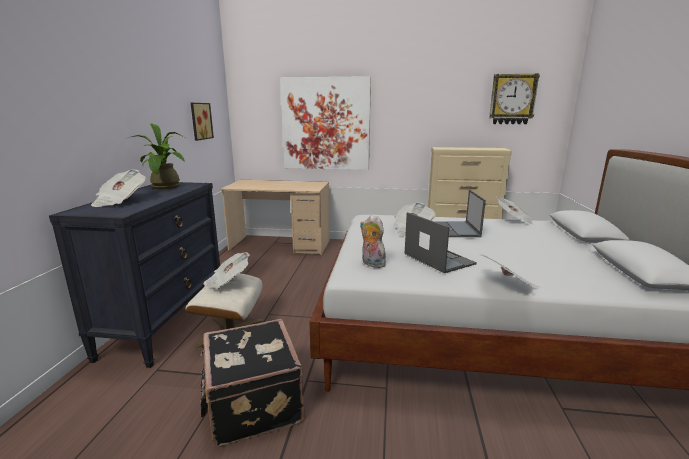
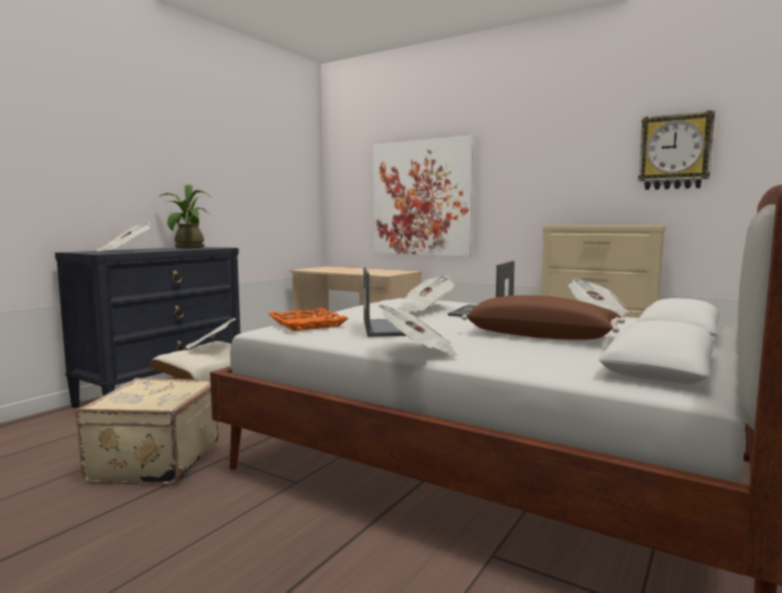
camera: 25 degrees right, 10 degrees down
(200, 121) = (272, 192): picture -> none
(252, 404) = (153, 462): black suitcase -> beige suitcase
(371, 264) = (308, 324): plush toy -> orange tray
(533, 251) = (541, 336): none -> brown pillow

